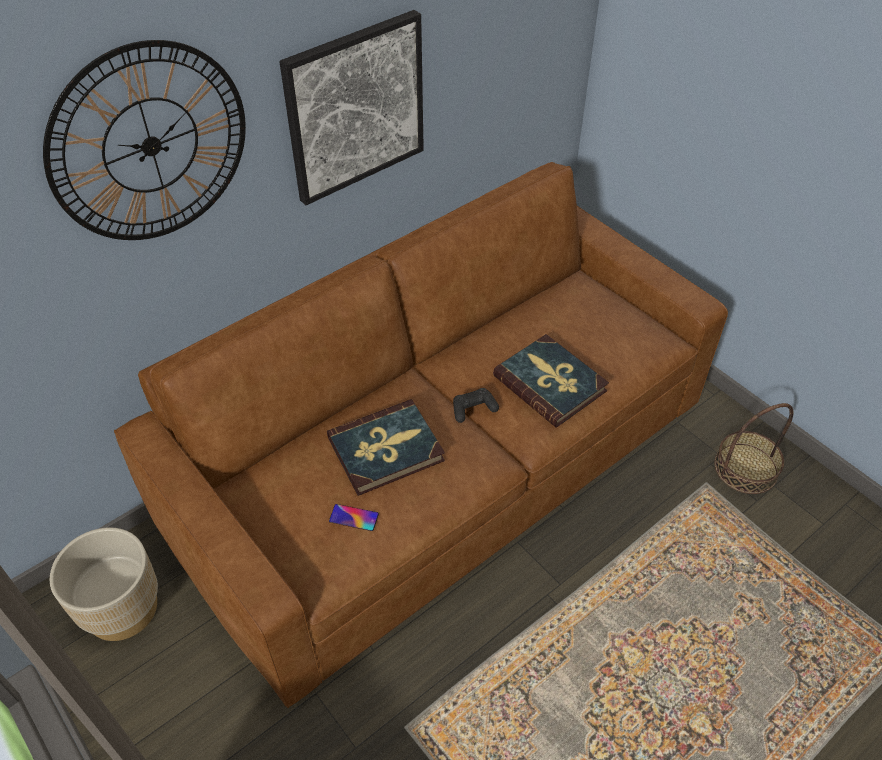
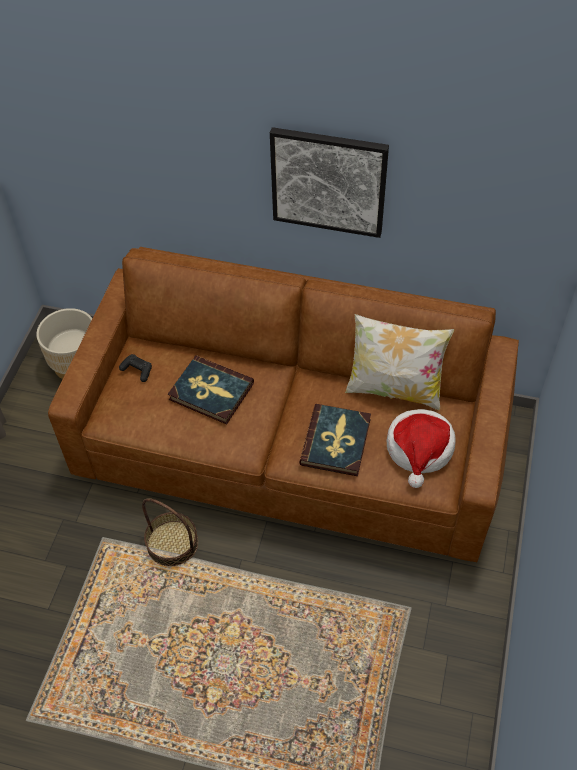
camera: 55 degrees right, 5 degrees up
(151, 145) = (175, 132): wall clock -> none
(354, 517) = (153, 407): phone -> none
(473, 409) = (281, 415): black game controller -> black game controller (137, 370)
(521, 307) = (394, 389): none -> pillow
(613, 329) = (419, 449): none -> hat
(745, 468) = (448, 627): basket -> basket (172, 543)

